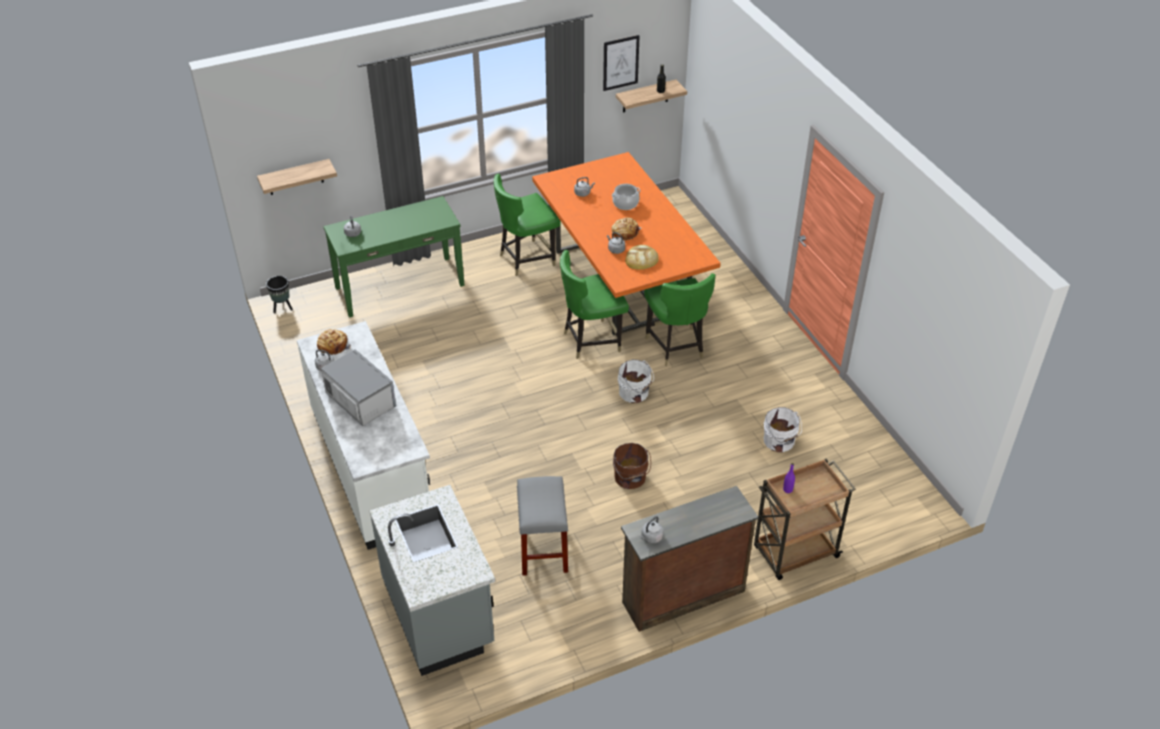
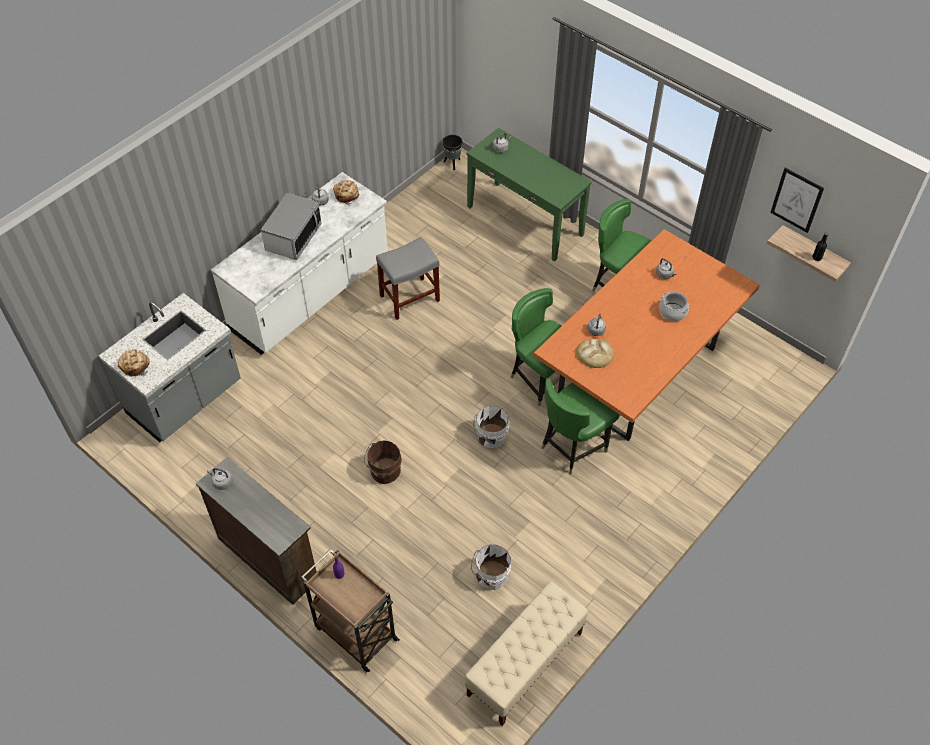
camera: 65 degrees right, 10 degrees up
(295, 177) = (498, 74): shelf -> none
(543, 548) = (277, 439): grey stool -> grey stool (410, 297)
(625, 232) = (627, 327): bread -> bread (135, 365)
(873, 449) = (524, 664): none -> beige bench

